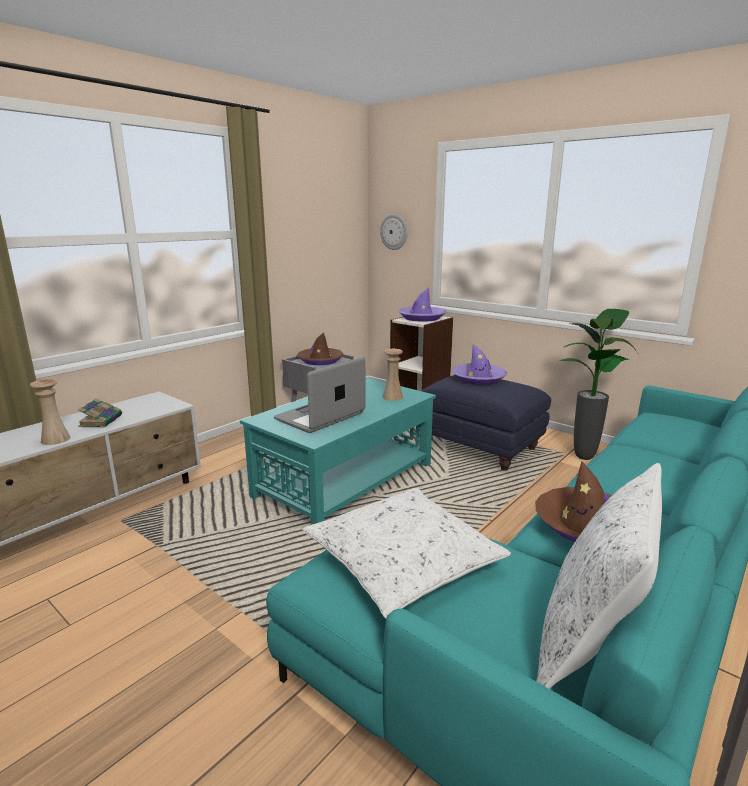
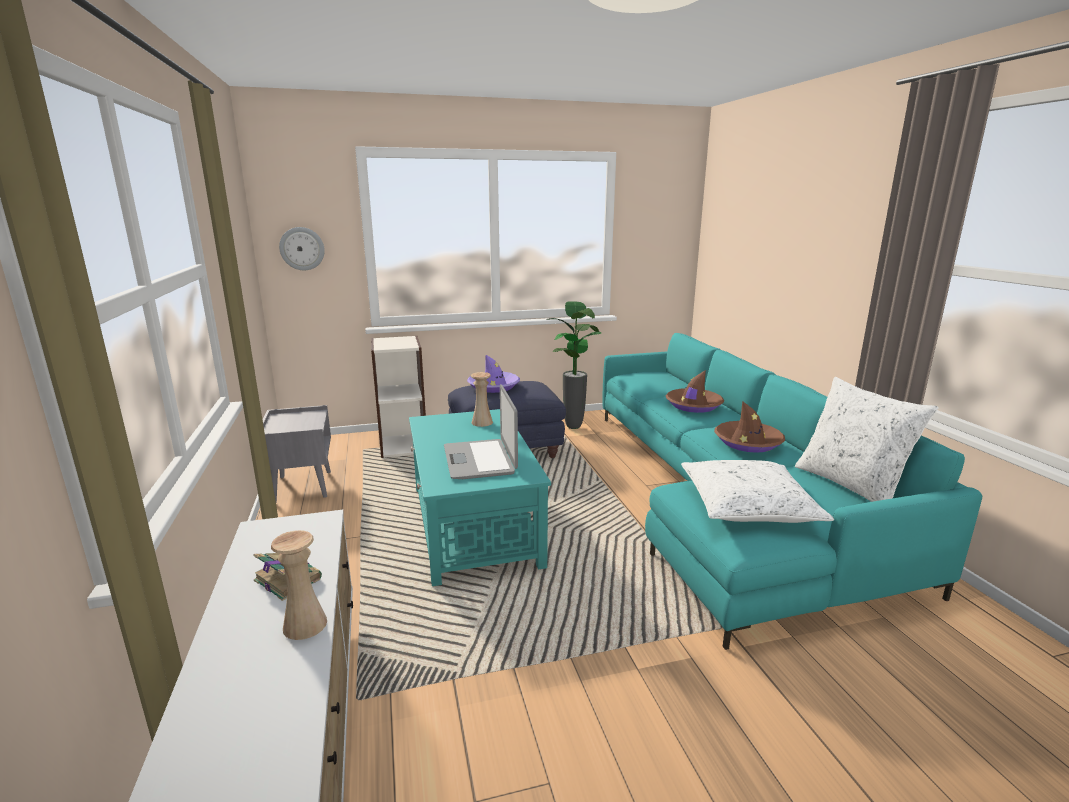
camera: 55 degrees left, 0 degrees up
(320, 360) = (297, 422): brown hat -> brown hat (693, 405)
(421, 318) = (394, 342): purple hat -> none

